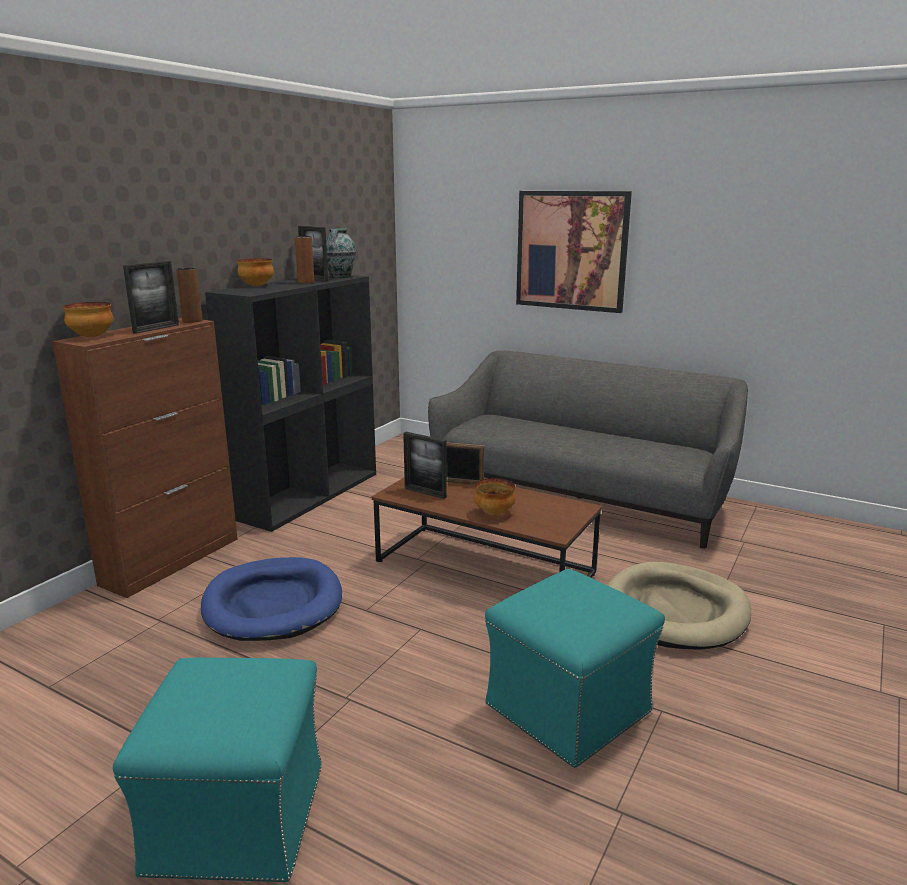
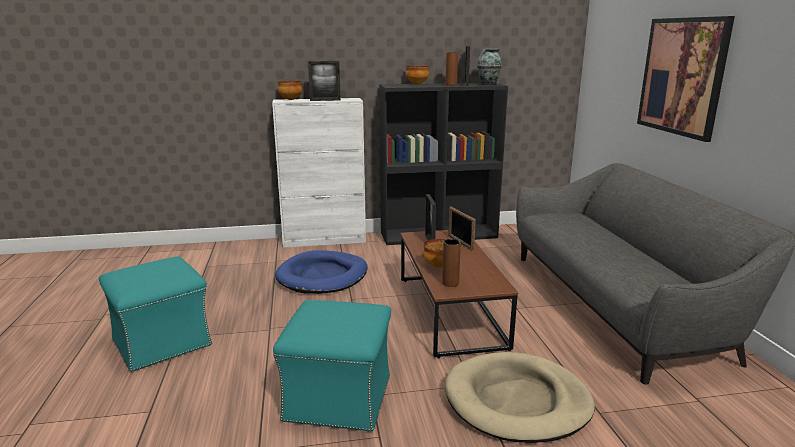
camera: 50 degrees right, 0 degrees up
(172, 561) = (324, 240): brown cabinet -> white cabinet
(192, 321) = (354, 99): brown vase -> brown vase (450, 283)

